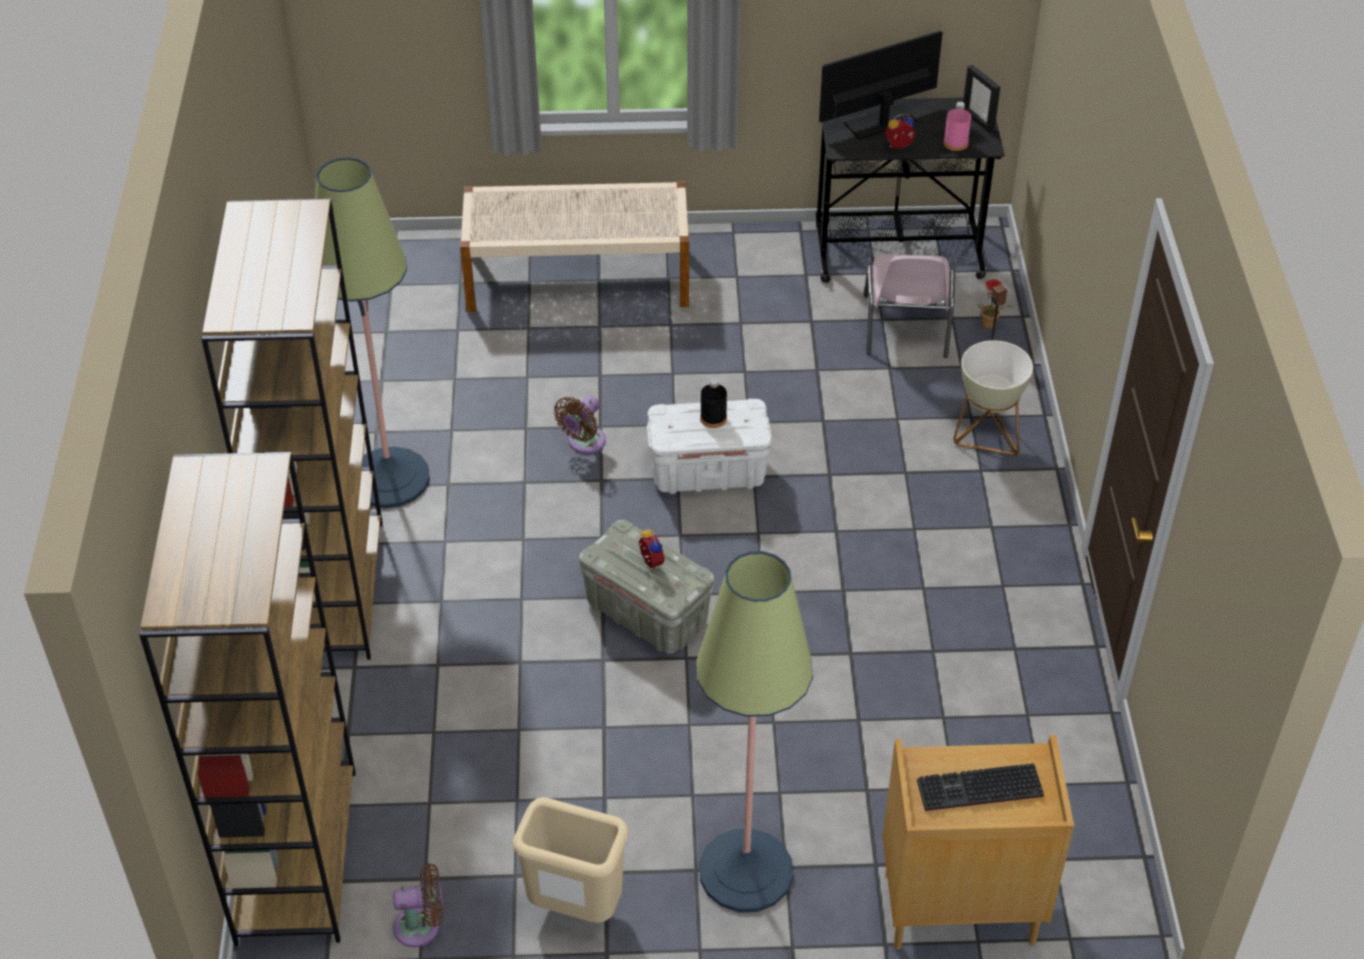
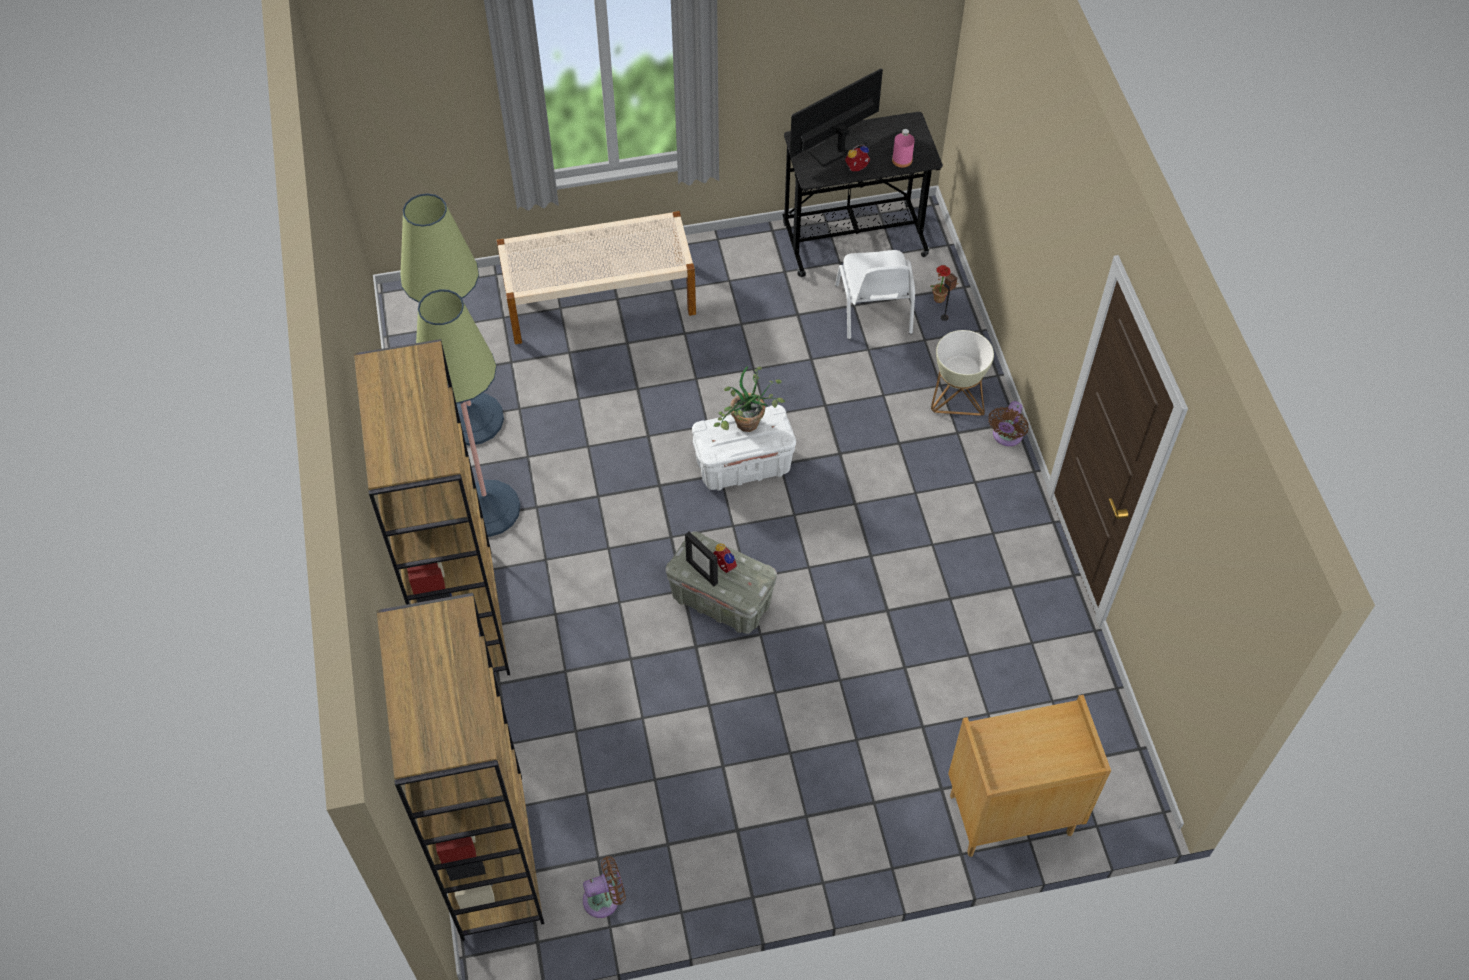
camera: 10 degrees left, 10 degrees up
(574, 908) = (719, 864): beige trash can -> none
(584, 443) = (638, 453): brown fan -> brown fan (1006, 436)
(713, 418) = (746, 428): black bottle -> potted plant
(745, 871) = (844, 811): floor lamp -> floor lamp (472, 419)
(906, 328) = (874, 310): pink chair -> white chair
(978, 121) = (916, 136): picture frame -> picture frame (702, 571)
(978, 791) = (1032, 750): keyboard -> none

